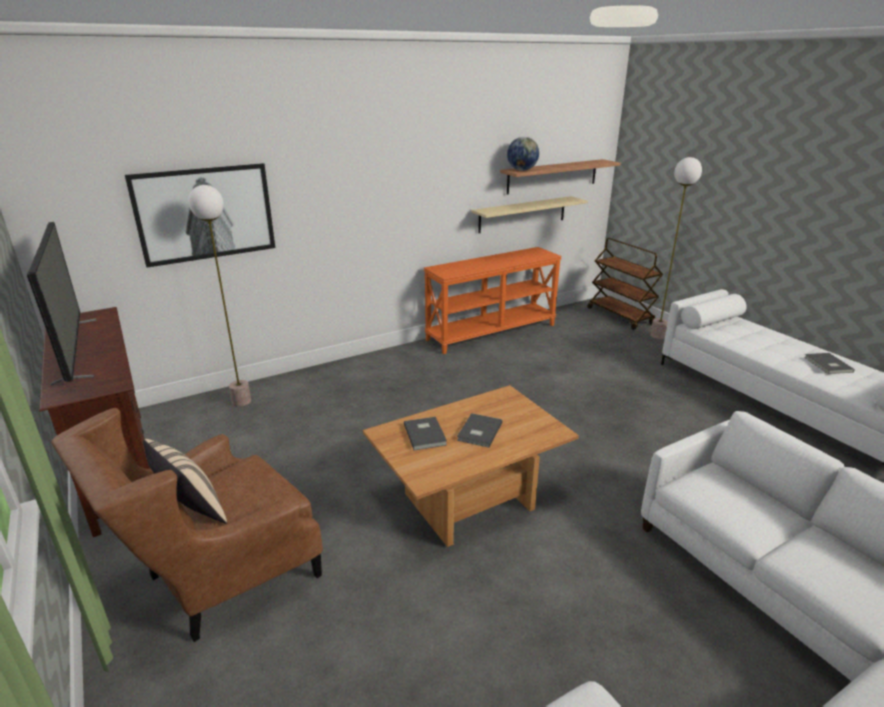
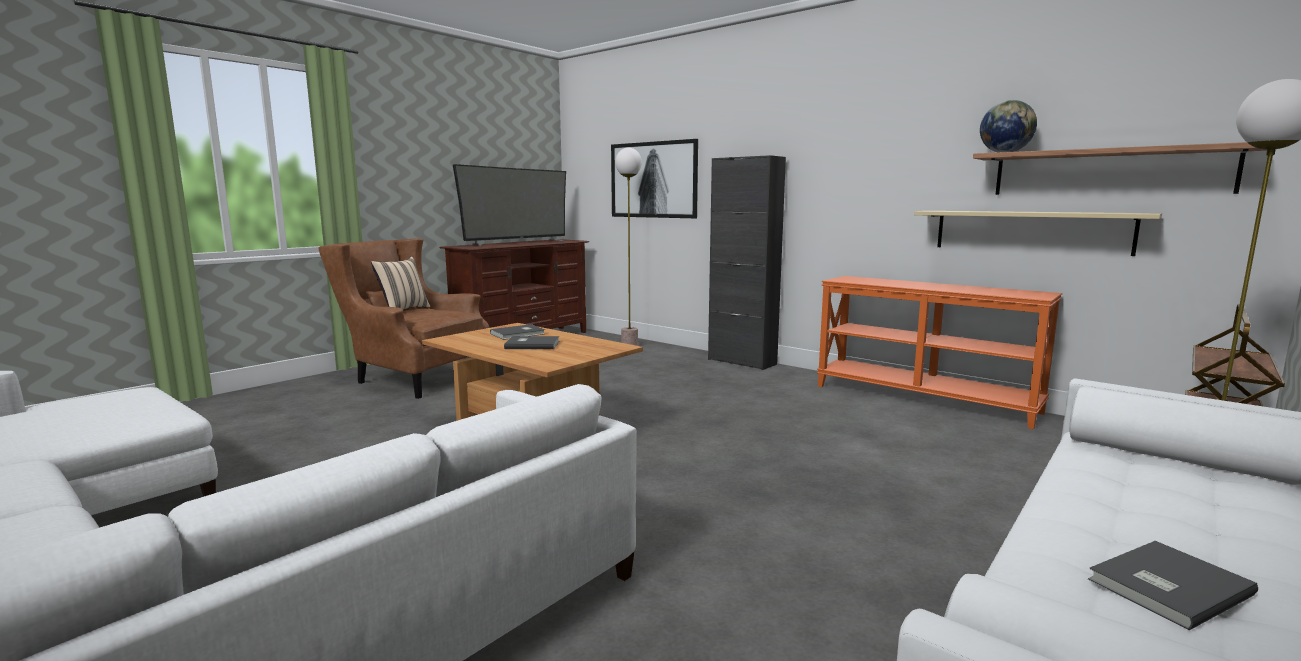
camera: 70 degrees right, 15 degrees down
(357, 362) = (742, 362): none -> black cabinet

